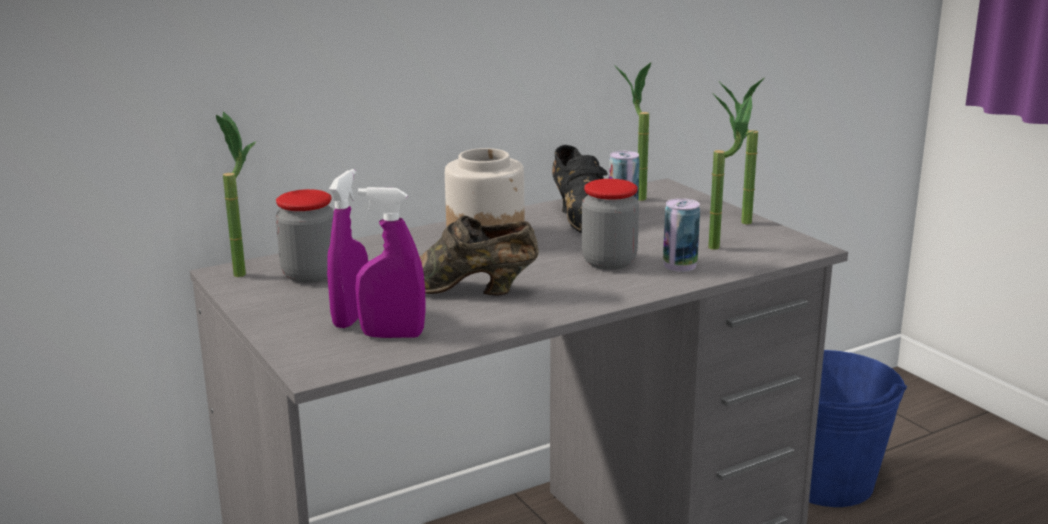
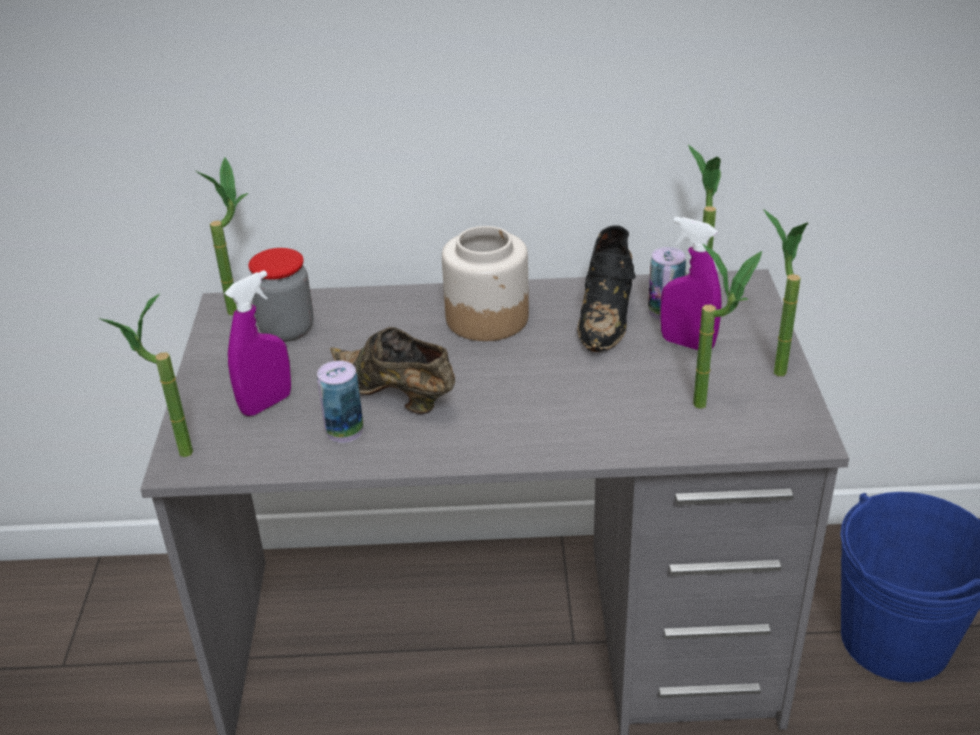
camera: 30 degrees right, 15 degrees up
(298, 366) = (171, 455): none -> potted plant
(392, 335) = (278, 440): purple spray bottle -> purple spray bottle (687, 344)
(609, 262) = (567, 395): jar -> none
(679, 265) = (634, 423): can -> can (344, 431)

